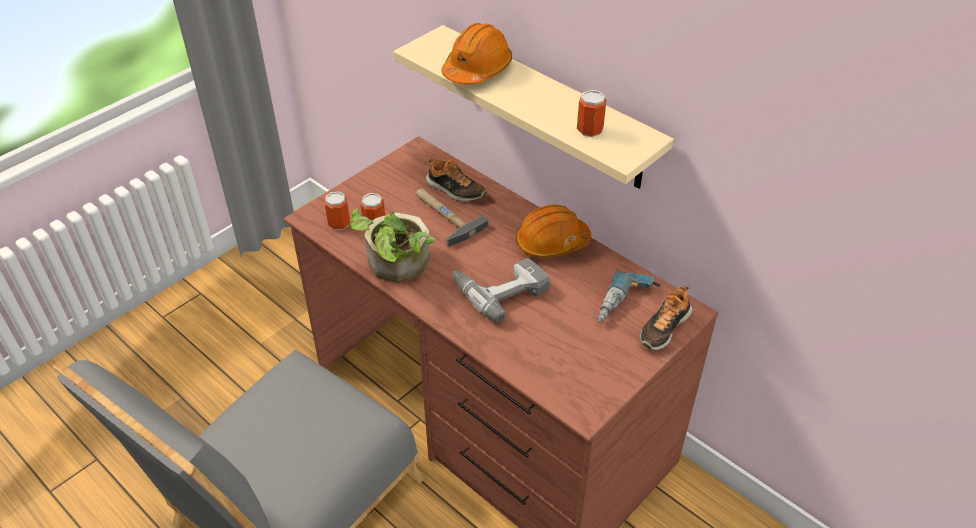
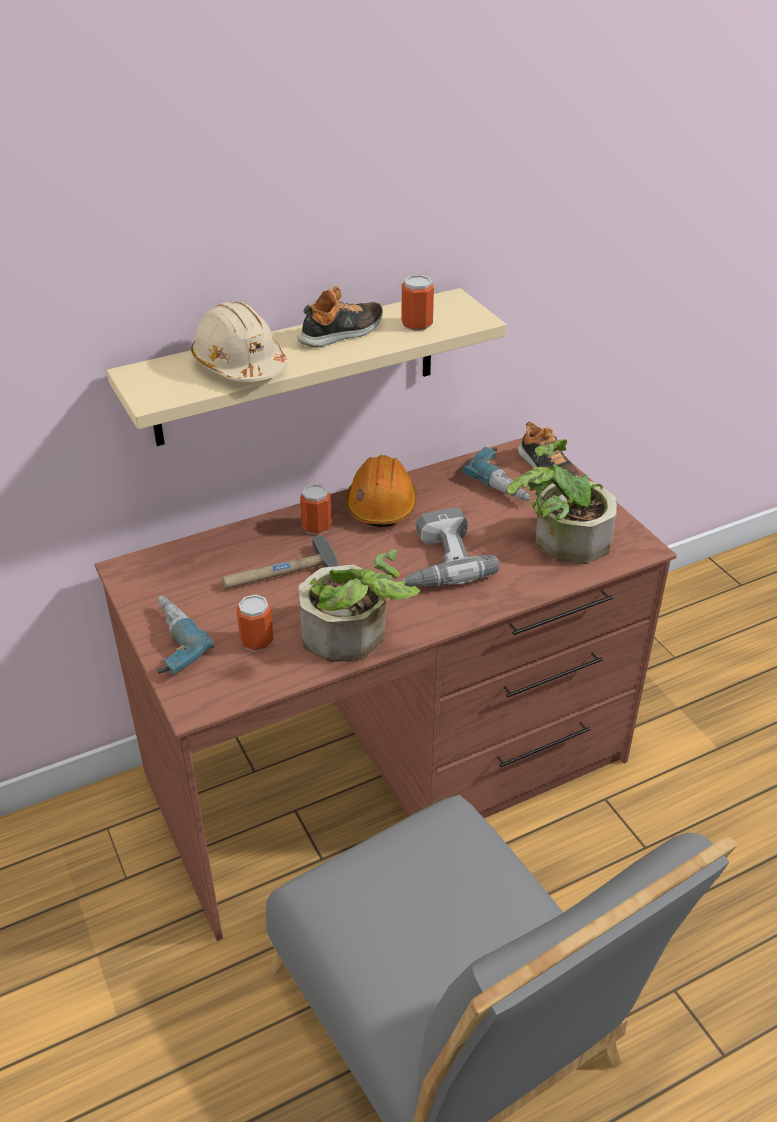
camera: 70 degrees left, 5 degrees down
(339, 223) = (230, 675): can -> can (316, 527)
(358, 188) = (167, 643): none -> power drill
(455, 190) = (236, 555): shoe -> shoe (342, 333)
(477, 69) = (240, 365): orange hard hat -> beige hard hat
(565, 355) = (560, 539): none -> potted plant

